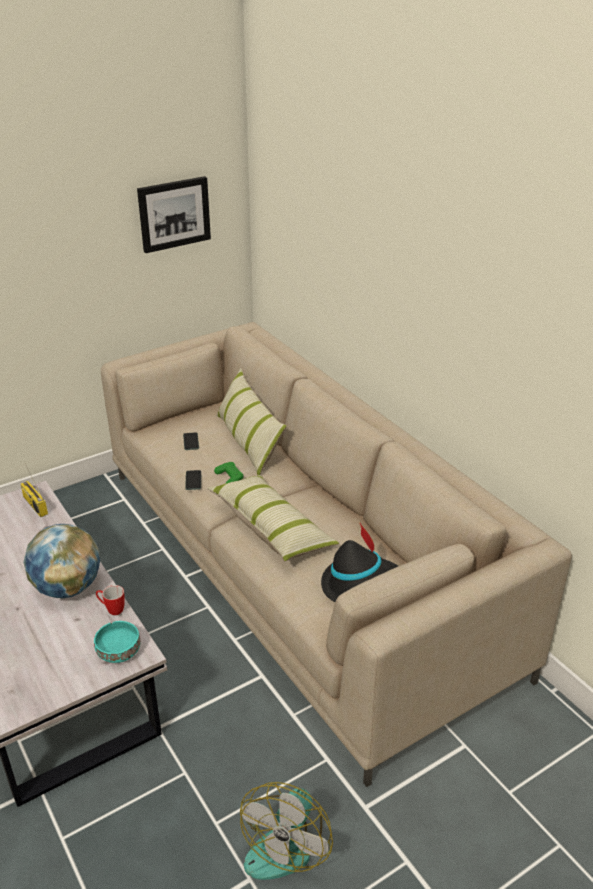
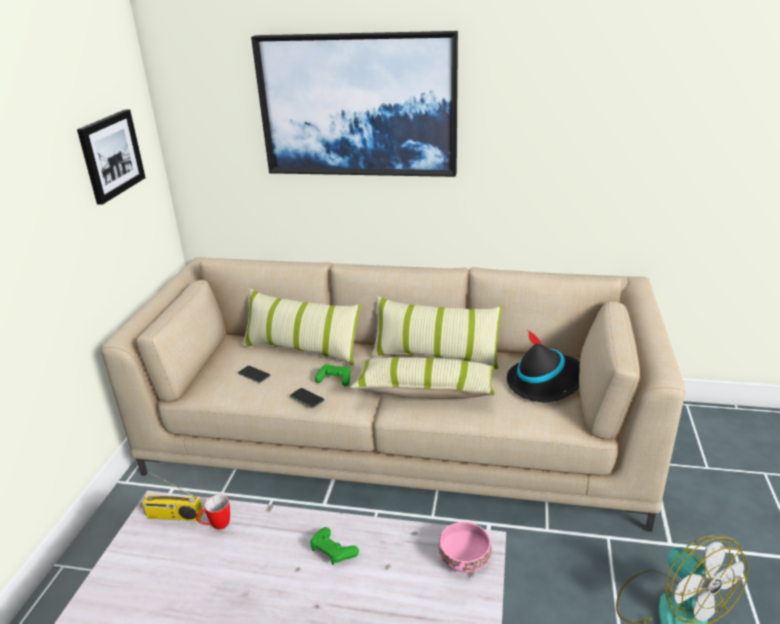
camera: 45 degrees left, 5 degrees down
(67, 587) = (333, 551): globe -> green game controller
(112, 609) = (402, 535): mug -> mug (216, 525)
(118, 652) = (465, 558): turquoise bowl -> pink bowl
(327, 507) = (435, 355): none -> pillow
(366, 234) = (358, 105): none -> picture

